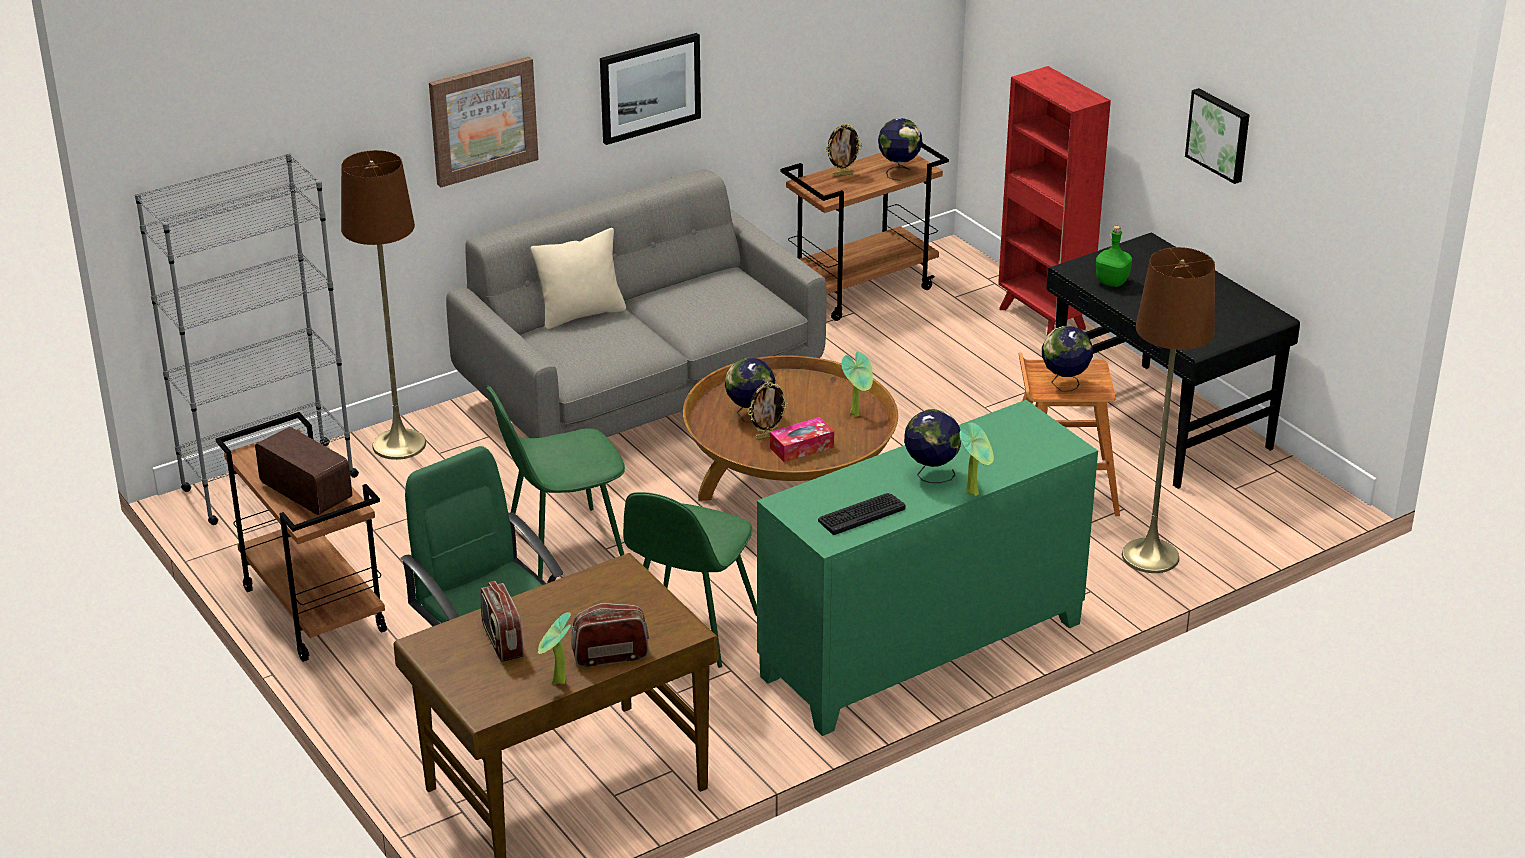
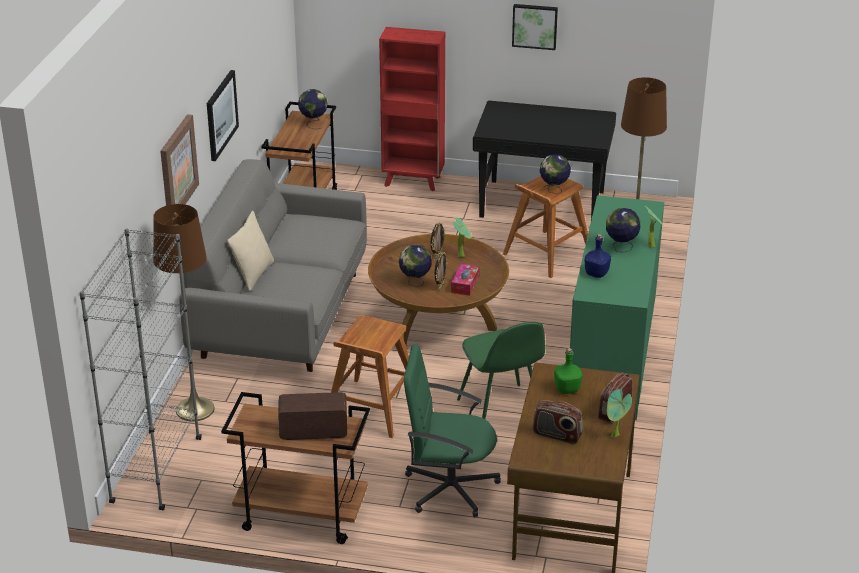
camera: 45 degrees left, 0 degrees up
(562, 545) = (372, 408): green chair -> brown stool
(841, 487) = (596, 274): none -> blue bottle
(842, 174) = (288, 137): picture frame -> picture frame (437, 257)
(861, 514) = (626, 280): keyboard -> none
(1112, 281) = (512, 130): green bottle -> green bottle (566, 389)

